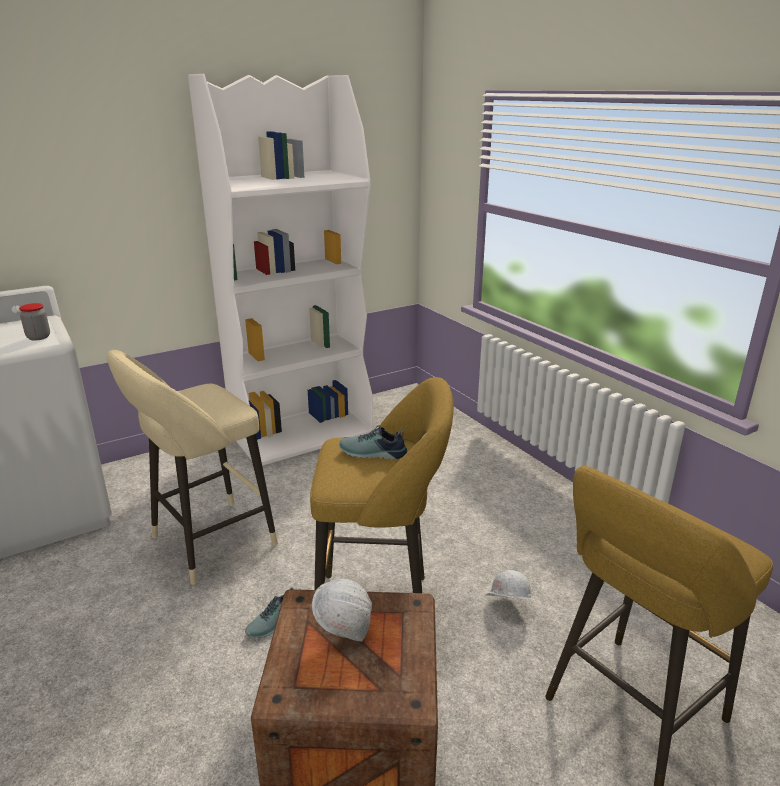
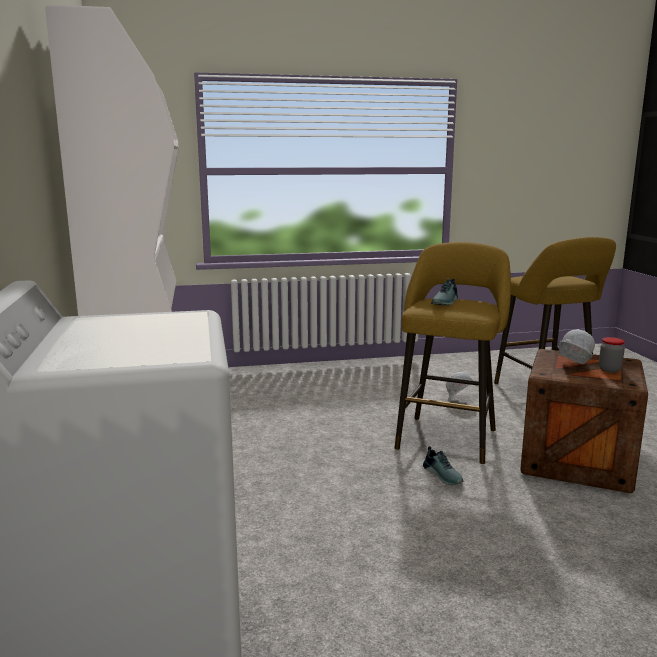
camera: 70 degrees left, 10 degrees down
(38, 337) = (163, 318): jar -> jar (609, 369)
(207, 543) = (313, 498): beige stool -> none

